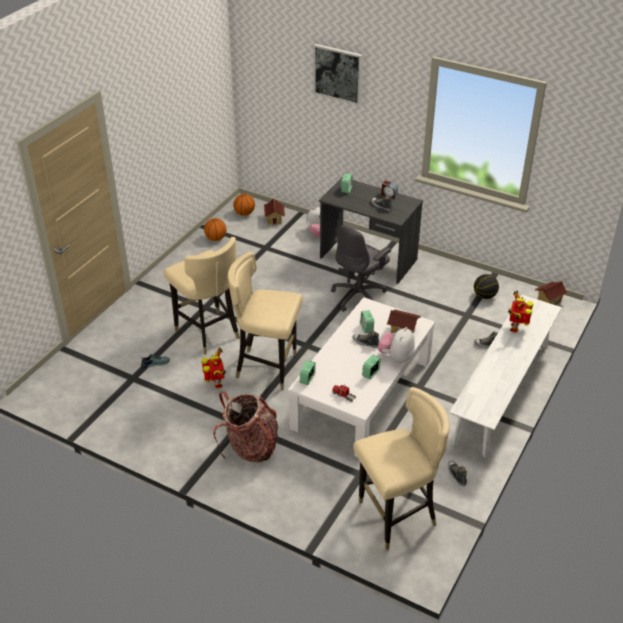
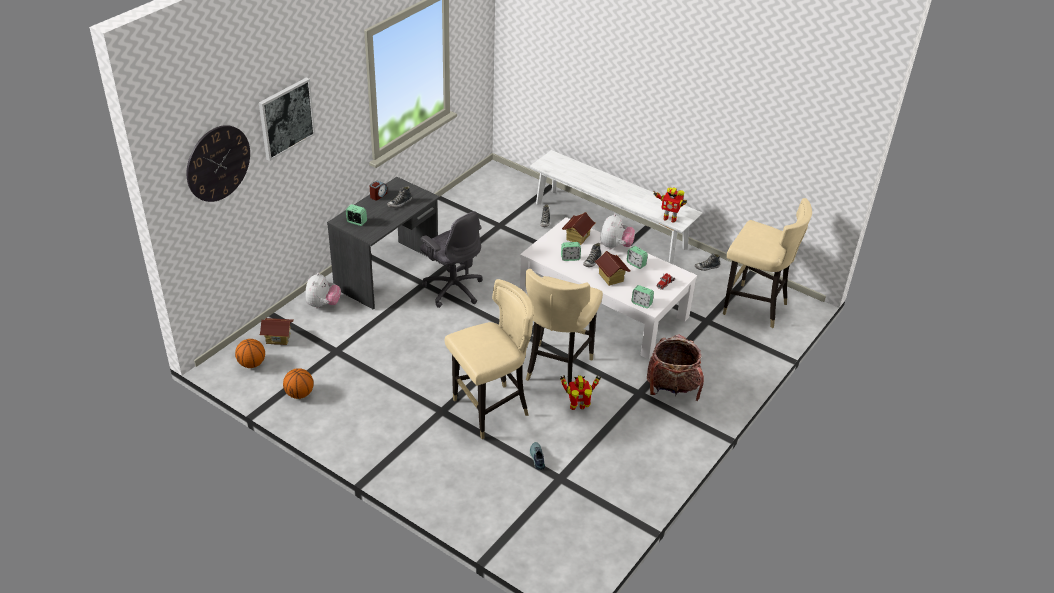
camera: 85 degrees left, 0 degrees up
(275, 64) = (218, 163): none -> wall clock
(396, 357) = (615, 246): plush toy -> plush toy turned 105 degrees counterclockwise
(396, 517) = (753, 307): beige chair -> beige chair turned 135 degrees clockwise
(484, 296) = (473, 210): basketball -> none
(515, 327) = (576, 178): toy robot -> toy robot (669, 218)
(549, 301) = (490, 176): toy house -> toy house (611, 277)

